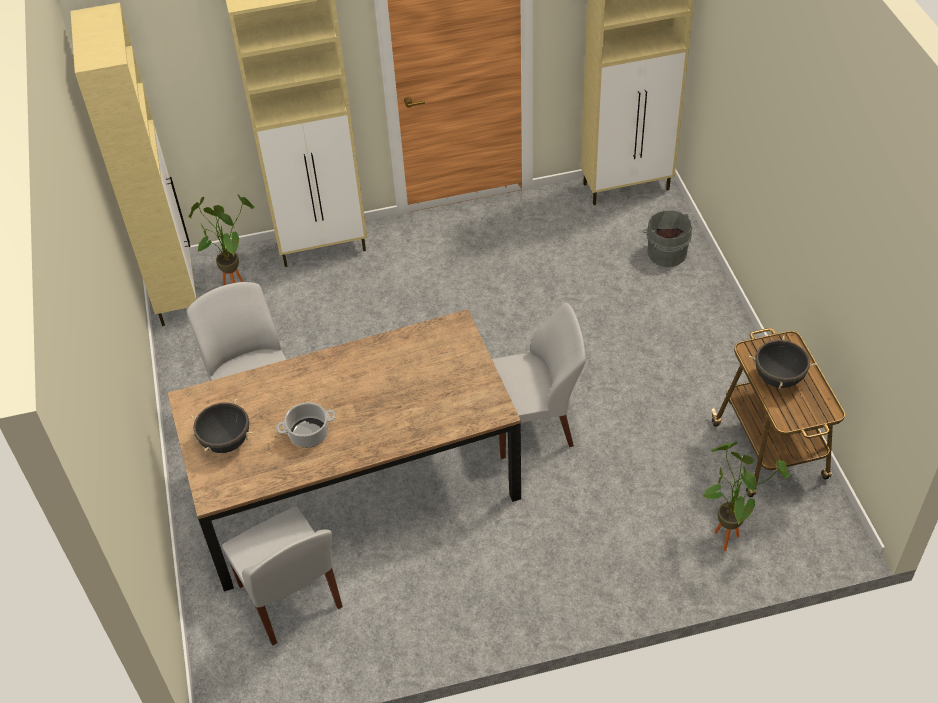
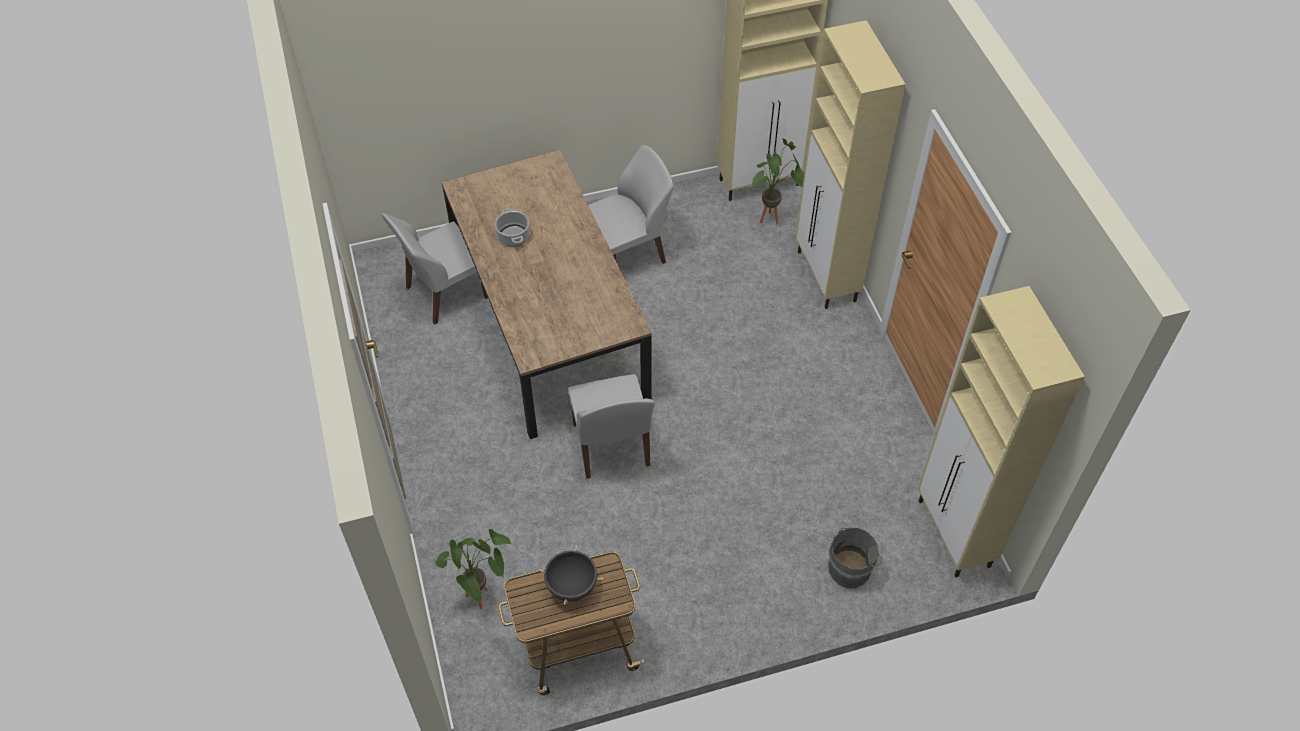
camera: 85 degrees right, 5 degrees up
(226, 442) = (508, 189): black cooking pot -> none

